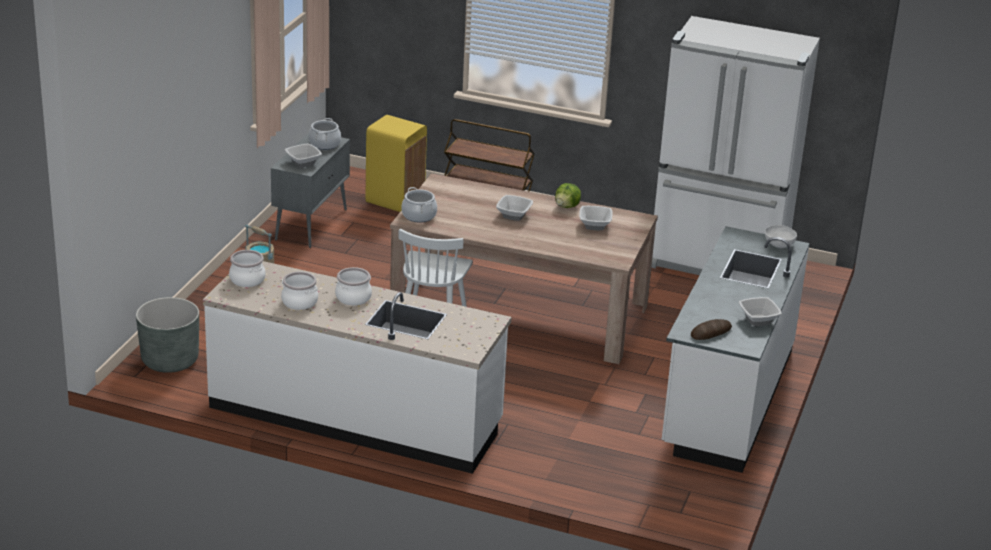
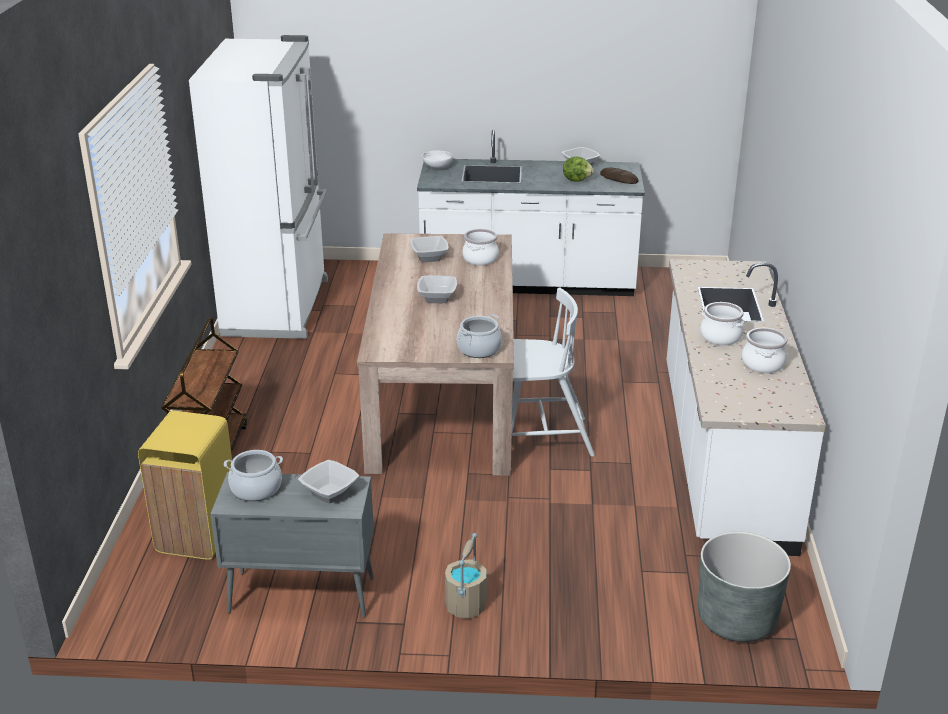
camera: 105 degrees left, 0 degrees up
(247, 280) = (752, 406): cooking pot -> cooking pot (480, 259)
(567, 207) = (395, 275): lettuce -> lettuce (577, 180)

